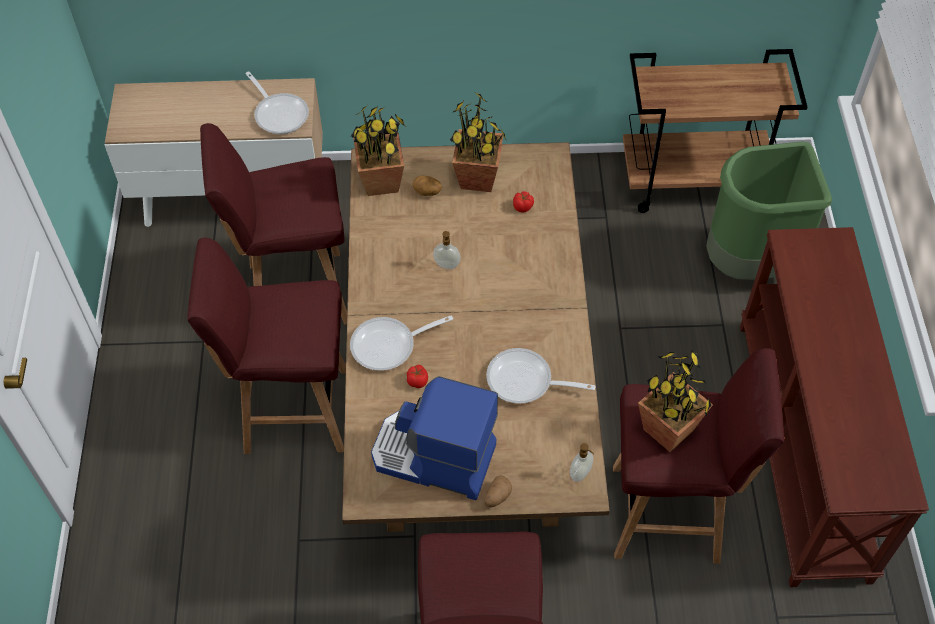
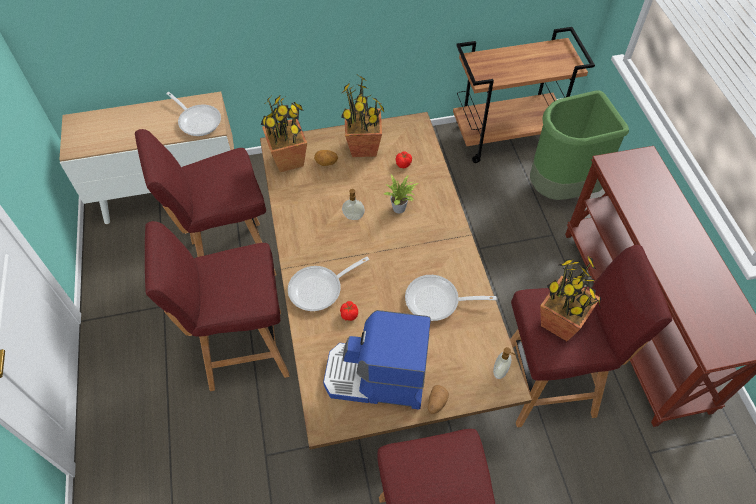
camera: 10 degrees left, 0 degrees up
(507, 262) = (401, 208): none -> potted plant

